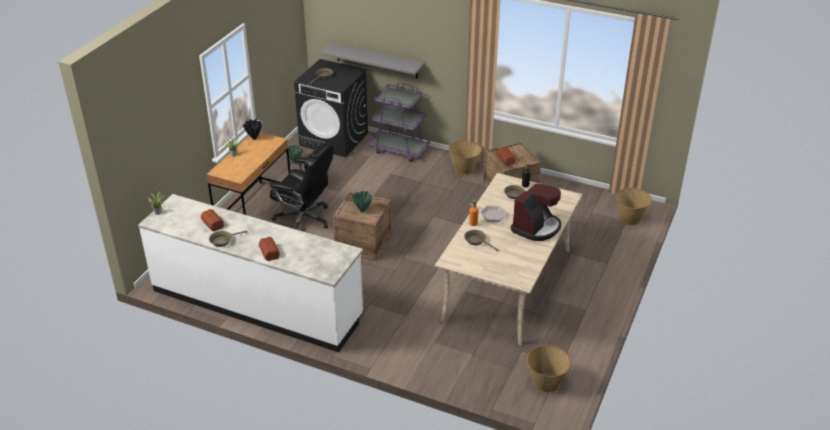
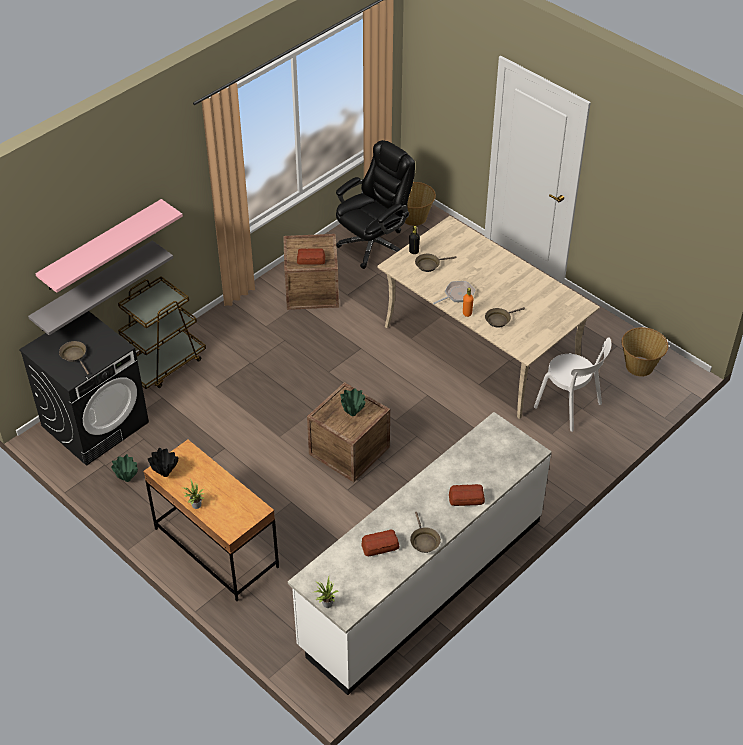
camera: 70 degrees left, 10 degrees up
(304, 219) = (269, 498): black office chair -> black office chair (374, 244)
(387, 36) = (102, 245): none -> pink shelf
(399, 149) = (164, 364): purple cart -> brown cart
(464, 168) = (245, 316): basket -> none
(470, 347) = (570, 407): none -> white chair
(536, 227) = (495, 267): coffee machine -> none

